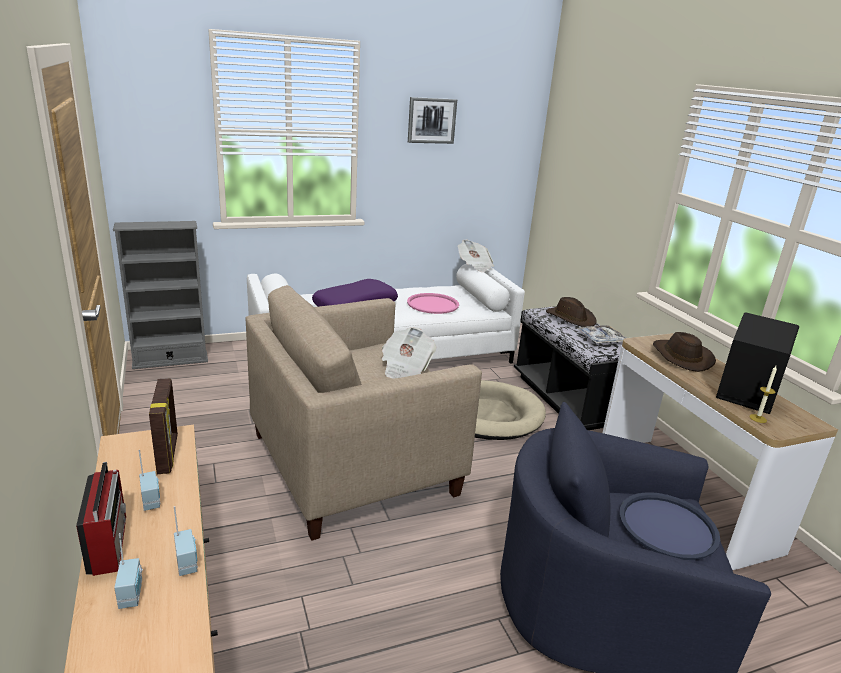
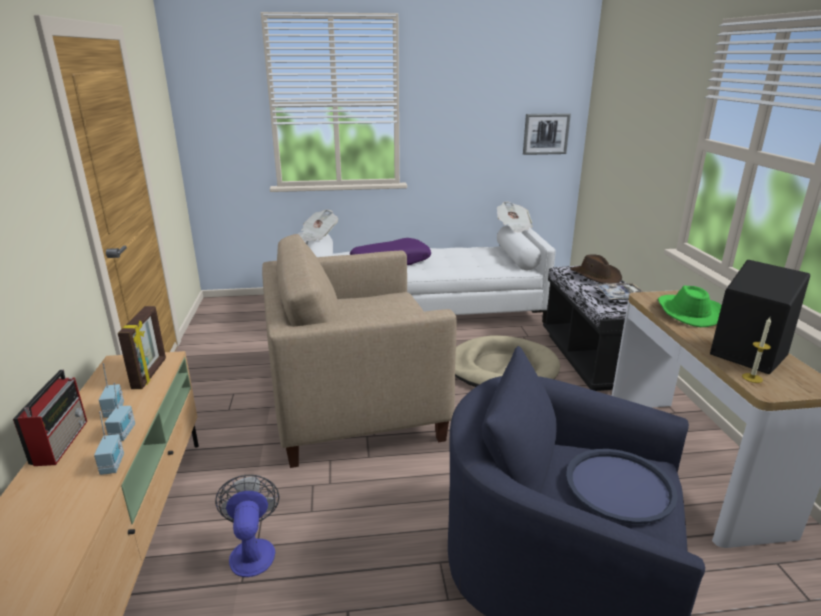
camera: 15 degrees right, 0 degrees up
(132, 594) = (54, 485): radio -> radio (124, 433)
(170, 360) = (233, 307): grey bookcase -> none
(306, 634) = (252, 550): none -> fan
(405, 367) = (401, 313): newspaper -> newspaper (318, 236)
(431, 120) = (471, 86): picture -> picture (545, 134)
(433, 304) = (465, 262): pink tray -> none
(680, 357) = (688, 312): brown hat -> green hat

